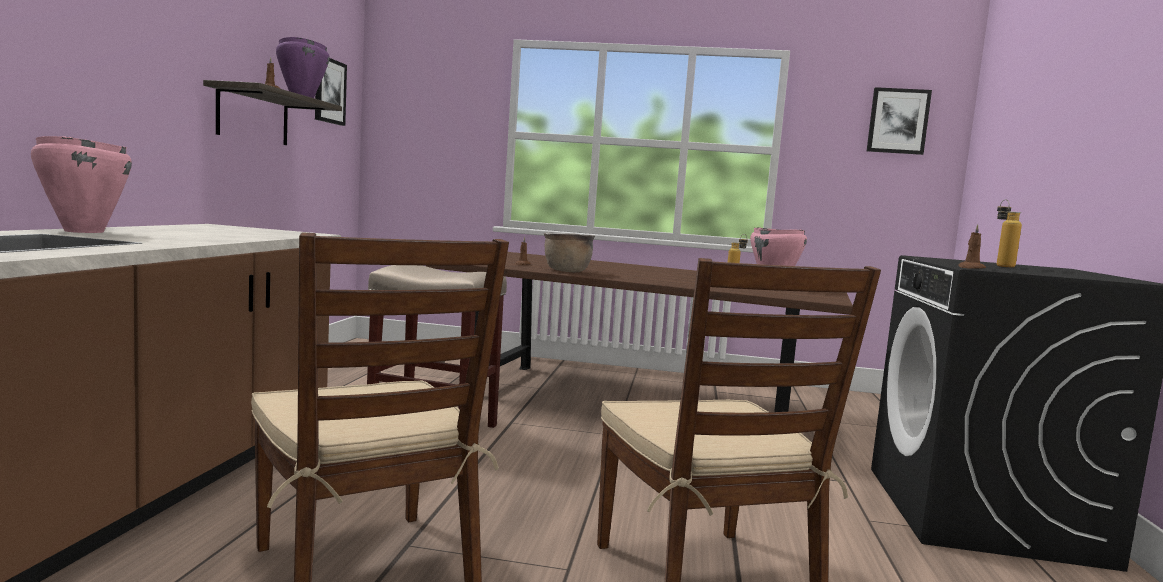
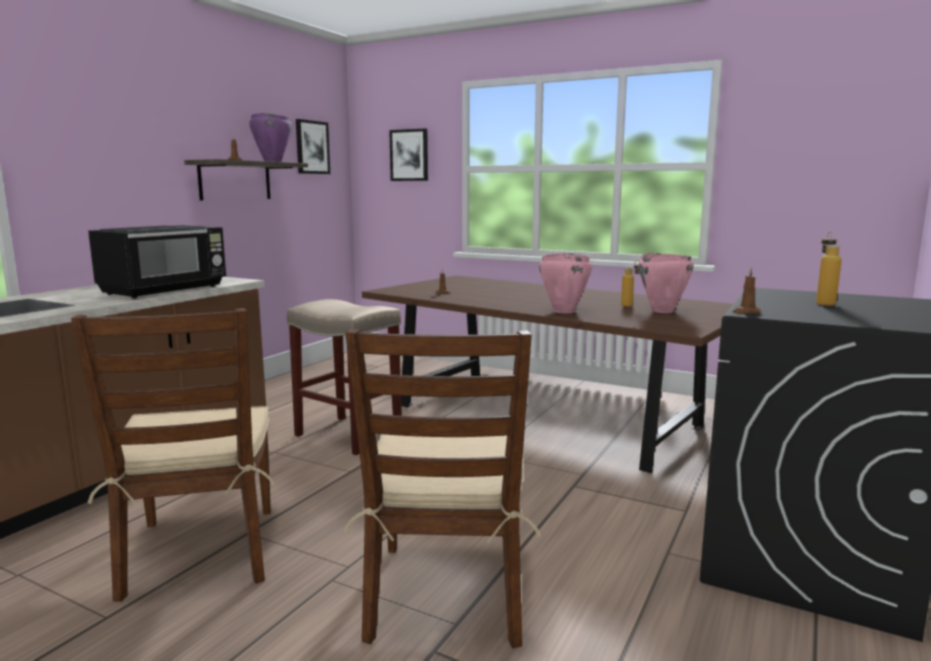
camera: 20 degrees right, 5 degrees up
(83, 231) = (63, 293): pink cooking pot -> pink cooking pot (563, 311)
(236, 236) = (166, 290): none -> black microwave
(566, 271) = (468, 300): brown cooking pot -> none
(898, 121) = (845, 123): picture -> picture (409, 155)

